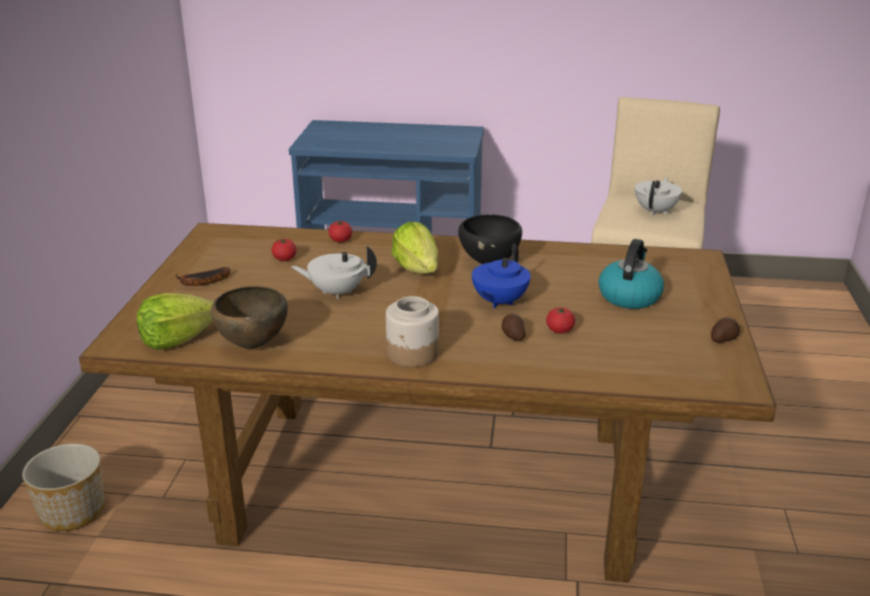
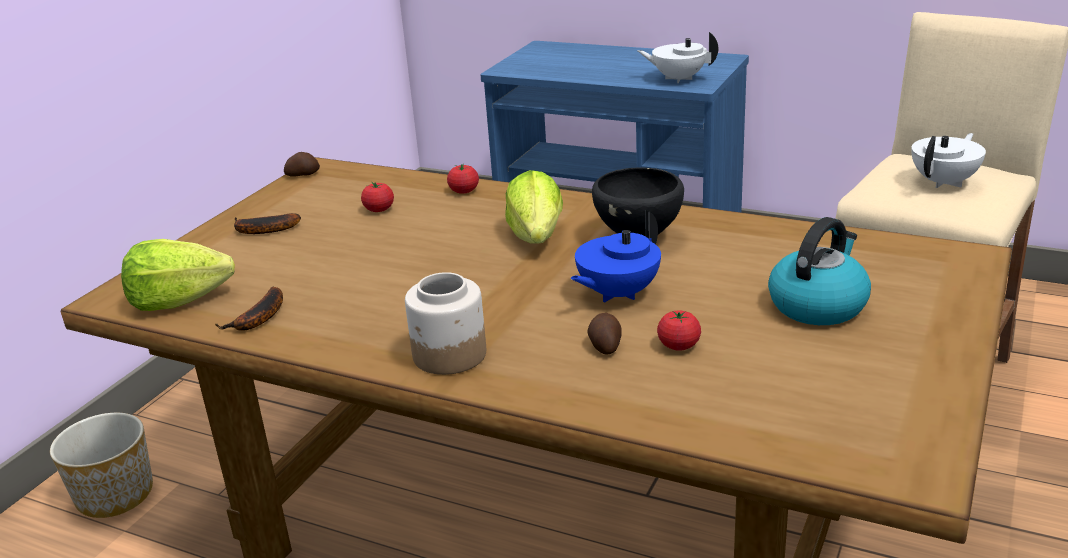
camera: 20 degrees right, 0 degrees up
(252, 345) = (259, 318): brown bowl -> banana
(336, 292) = (411, 258): white teapot -> white teapot (678, 79)
(723, 339) = (935, 390): potato -> potato (302, 174)

